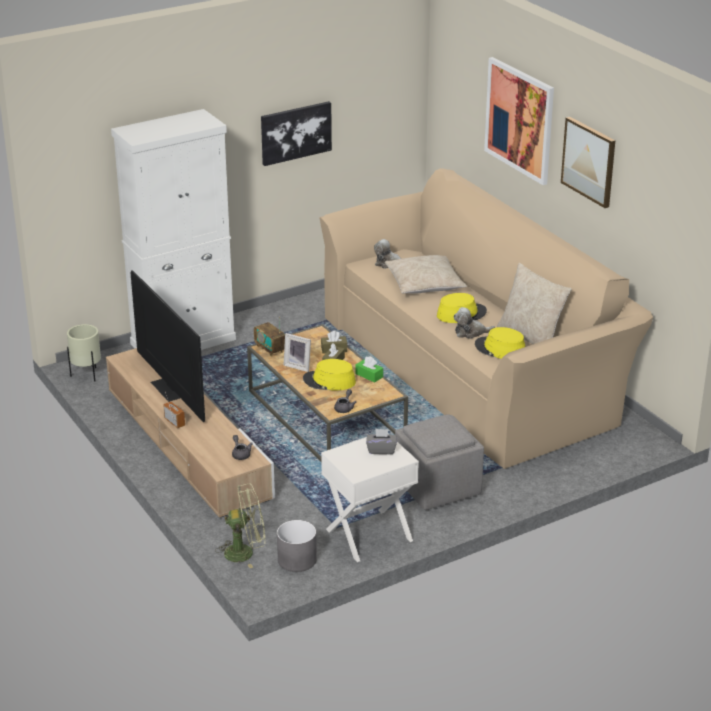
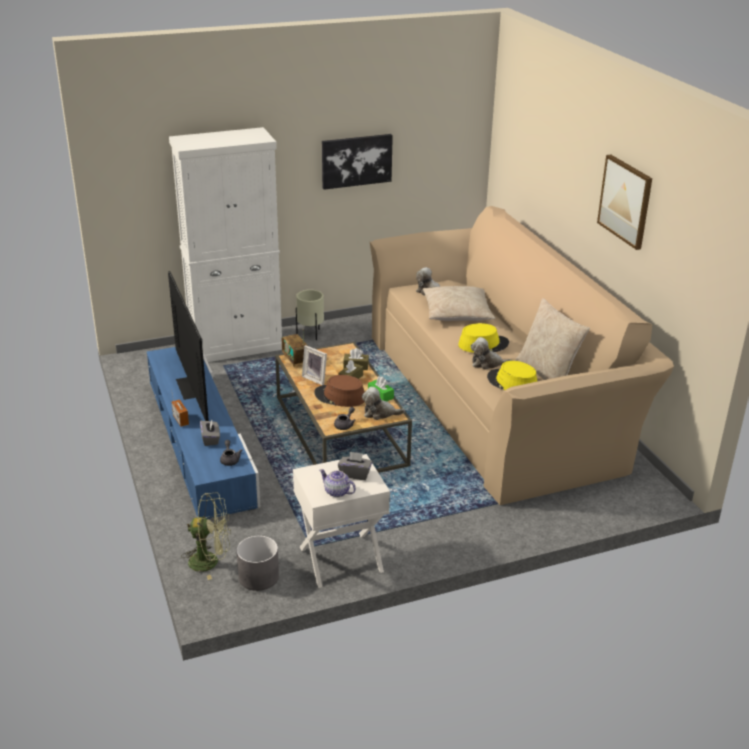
camera: 10 degrees right, 0 degrees up
(87, 375) = (137, 367): beige planter -> beige planter (311, 335)
(187, 443) = (200, 441): beige tv stand -> blue tv stand
(213, 437) = (210, 439): none -> grey tissue box
(329, 381) = (340, 396): yellow hat -> brown hat
(371, 467) = (337, 492): none -> teapot
(374, 393) = (380, 413): none -> plush toy
(436, 487) = (425, 516): grey ottoman -> none
(519, 120) = (565, 159): picture -> none

